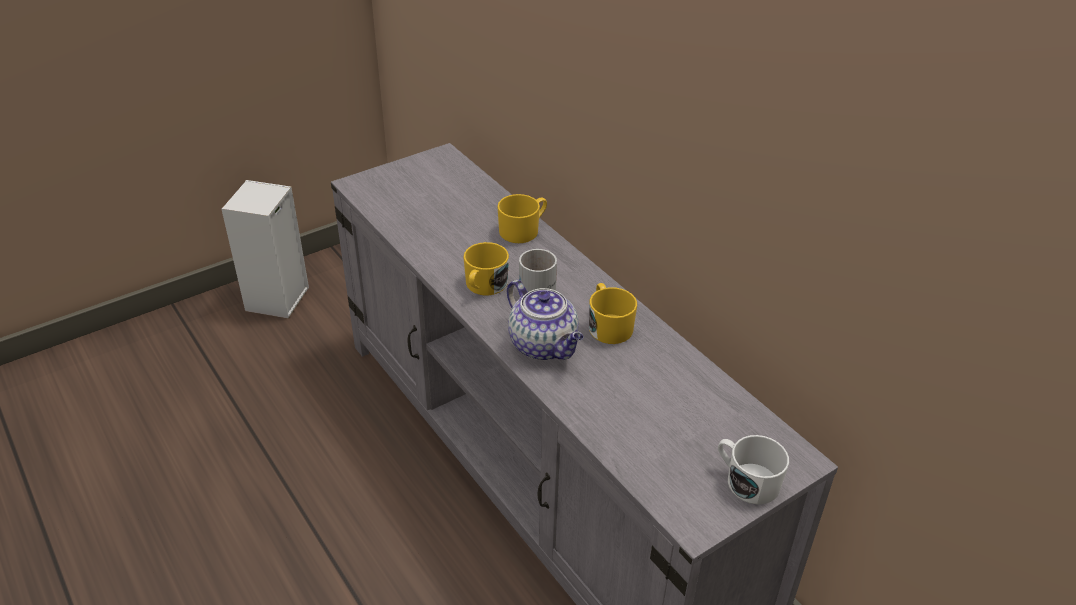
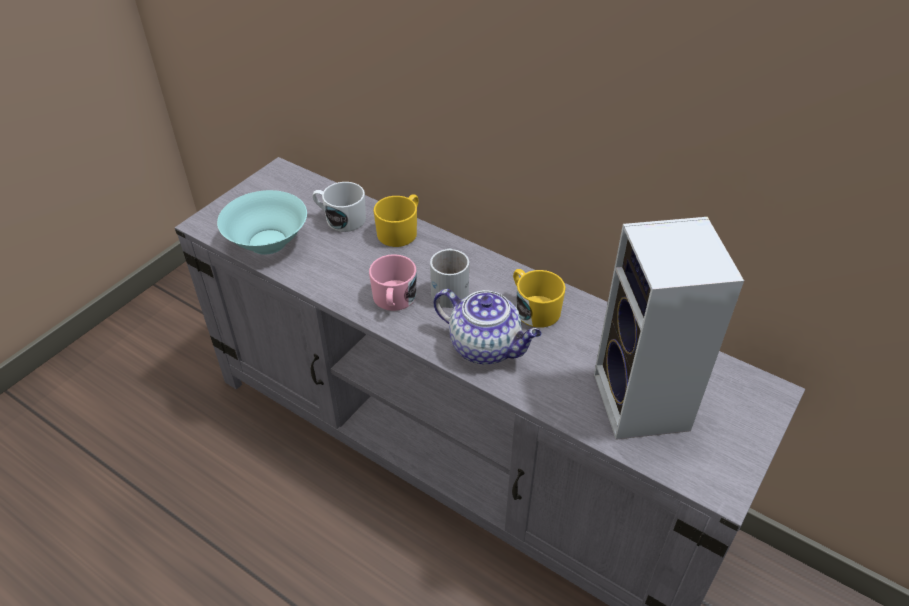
camera: 20 degrees left, 5 degrees up
(277, 300) = (122, 356): speaker -> speaker (644, 405)
(402, 211) = (268, 241): none -> turquoise bowl
(484, 286) = (394, 300): yellow mug -> pink mug
(746, 481) = (740, 429): white mug -> white mug (341, 219)

